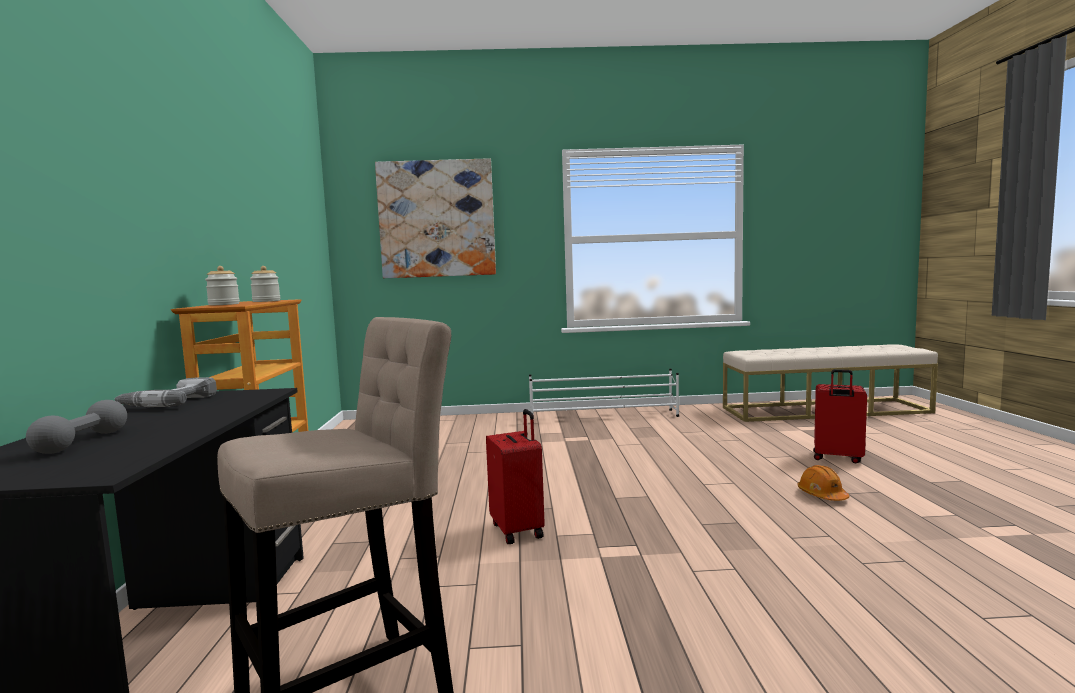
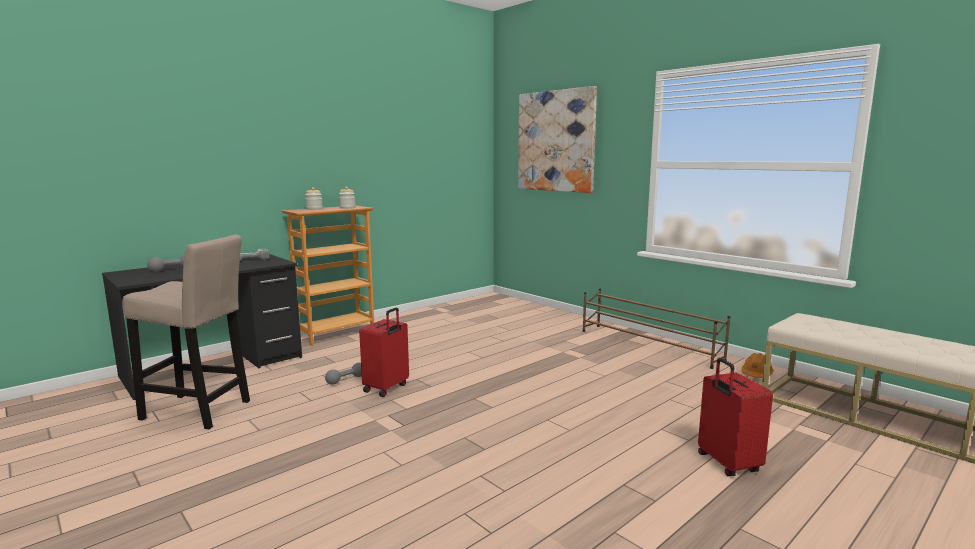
camera: 50 degrees right, 5 degrees up
(449, 547) = (346, 380): none -> grey dumbbell
(604, 416) = (649, 345): white shoe rack -> brown shoe rack
(822, 495) = (598, 473): orange hard hat -> orange hard hat (756, 374)

